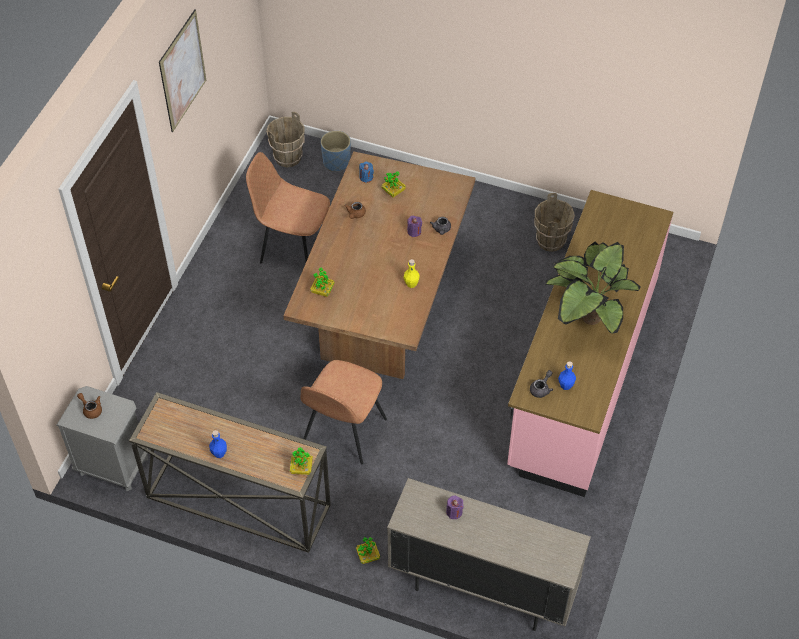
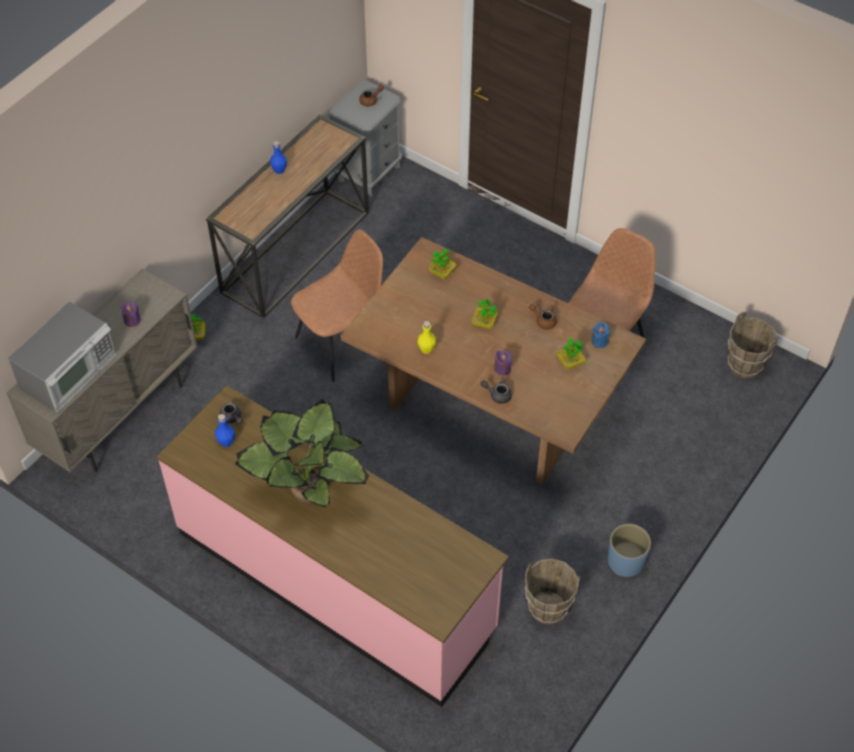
camera: 105 degrees right, 0 degrees up
(182, 71) = (679, 95): picture -> none
(301, 468) = (236, 223): potted plant -> potted plant (484, 323)
(336, 162) = (729, 411): blue planter -> blue planter (626, 562)
(343, 432) = (341, 344): brown chair -> brown chair turned 105 degrees clockwise
(531, 542) = (70, 372): none -> microwave

